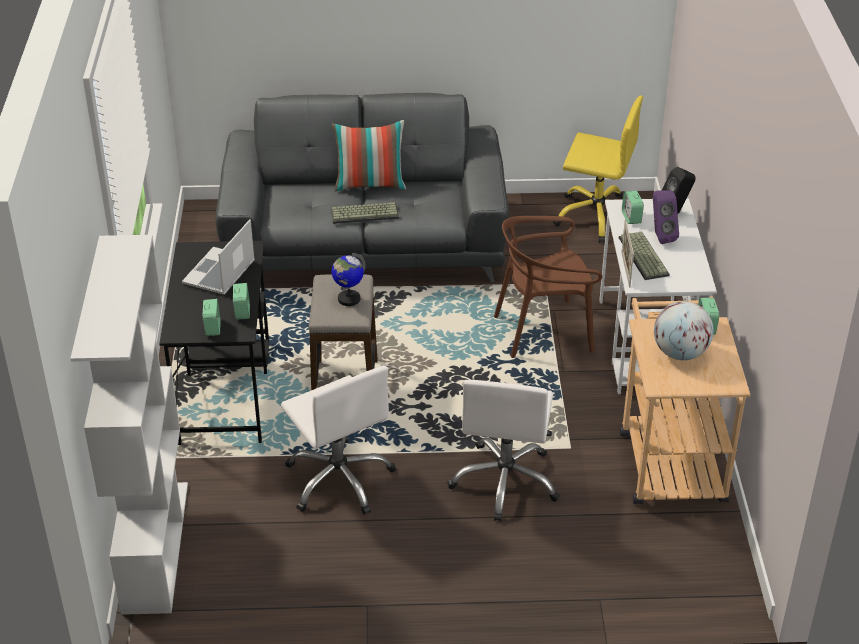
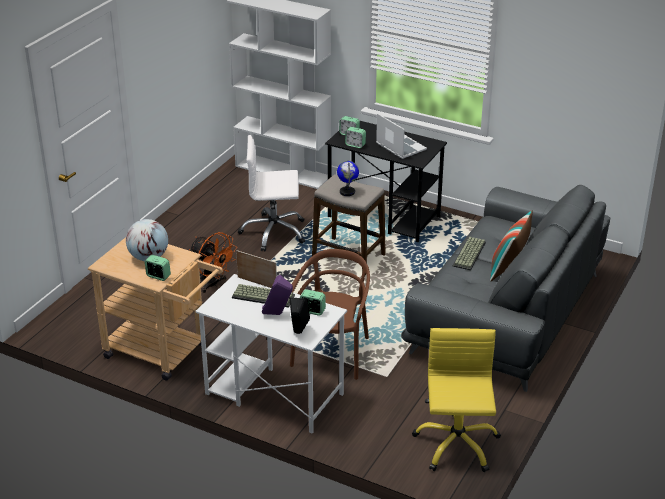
camera: 120 degrees right, 5 degrees down
(505, 481) = (212, 284): white office chair -> orange fan
(597, 216) = (456, 444): yellow office chair -> yellow office chair turned 135 degrees clockwise

